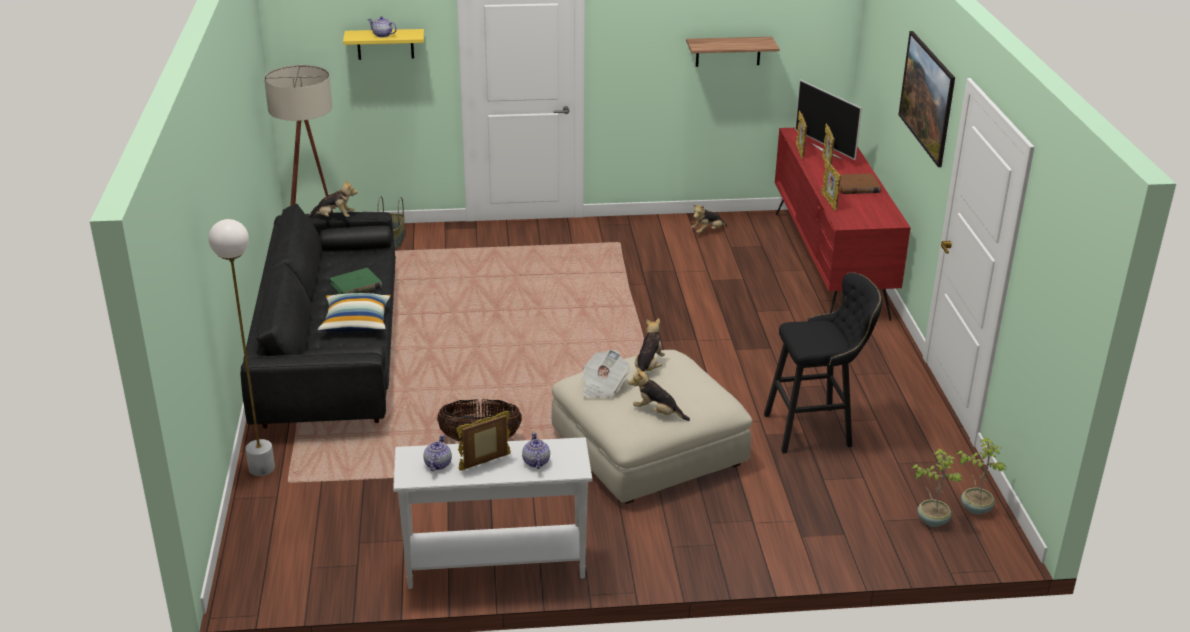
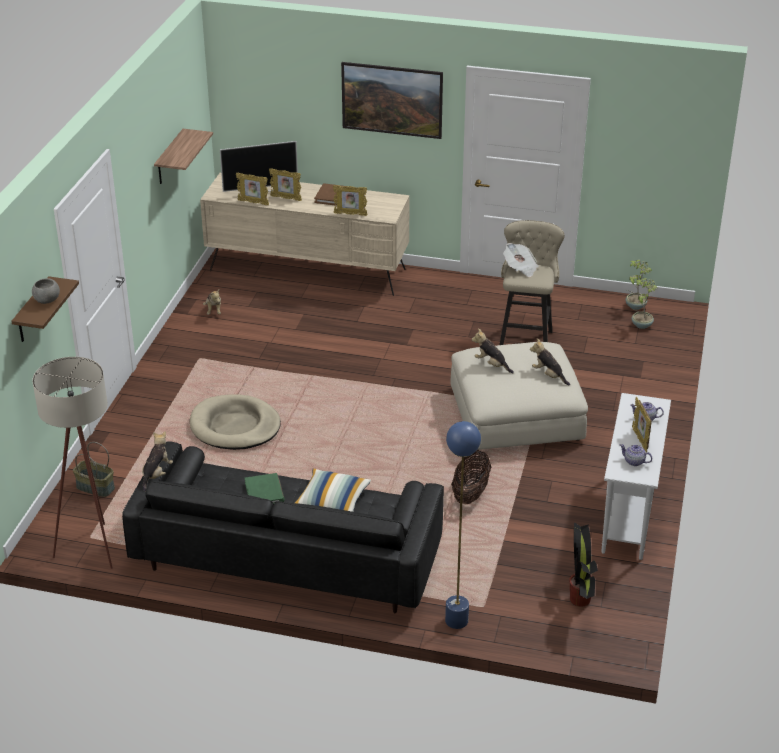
camera: 70 degrees left, 5 degrees up
(261, 468) = (456, 621): white floor lamp -> blue floor lamp
(318, 549) = (580, 600): none -> potted plant
(382, 35) = (47, 300): teapot -> grey bowl
(385, 44) = (32, 311): yellow shelf -> brown shelf
(520, 283) = (235, 426): none -> beige dog bed
(603, 386) = (506, 390): newspaper -> newspaper (520, 268)
(657, 413) = (548, 375): plush toy -> plush toy turned 90 degrees clockwise
(818, 429) = (526, 338): black stool -> beige stool
(830, 264) = (308, 270): red tv stand -> beige tv stand

